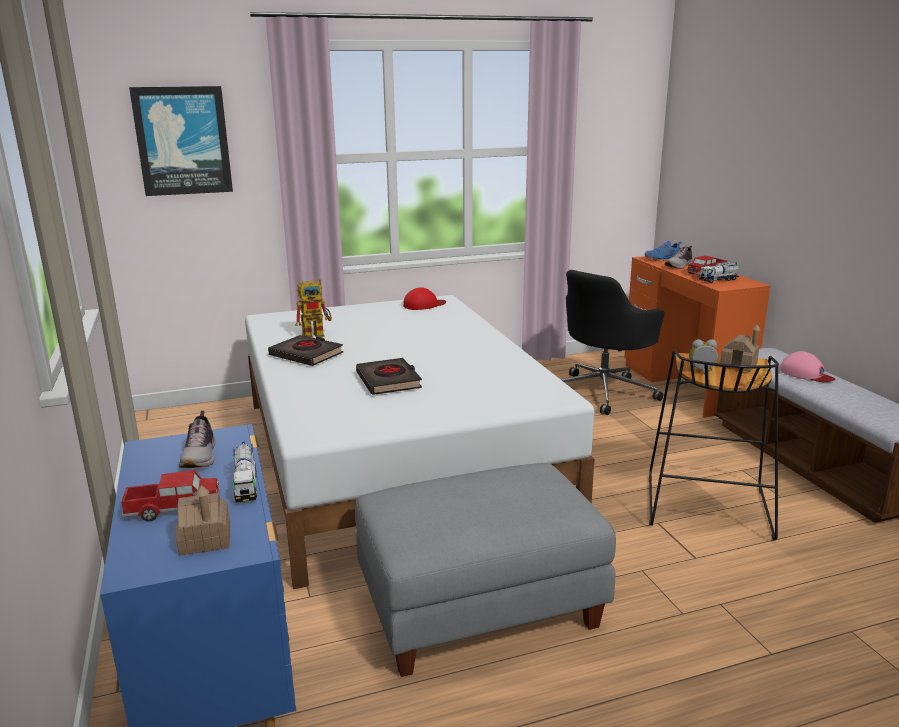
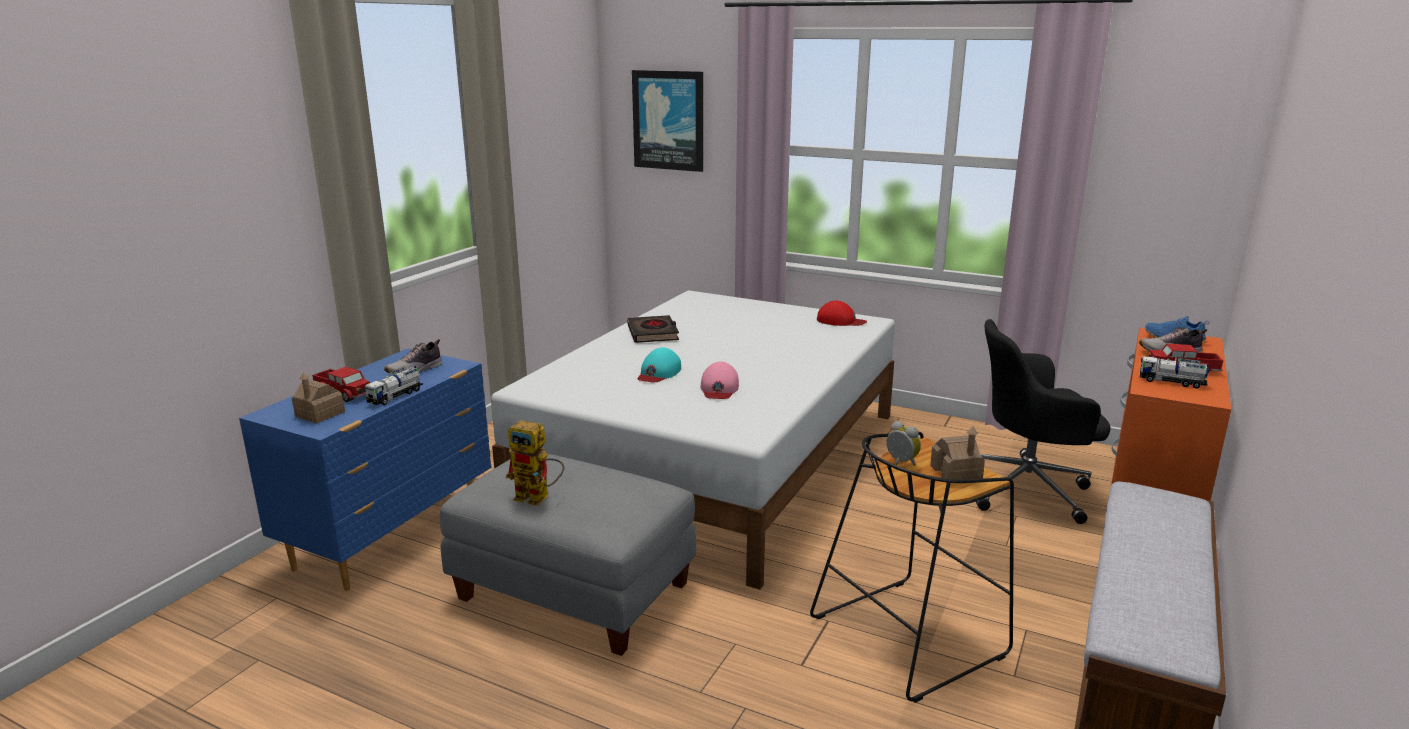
camera: 45 degrees right, 0 degrees up
(317, 334) = (697, 320): toy robot -> toy robot (539, 498)
(389, 381) = (658, 373): black book -> turquoise cap
(806, 374) = (1157, 540): pink cap -> pink cap (719, 388)

